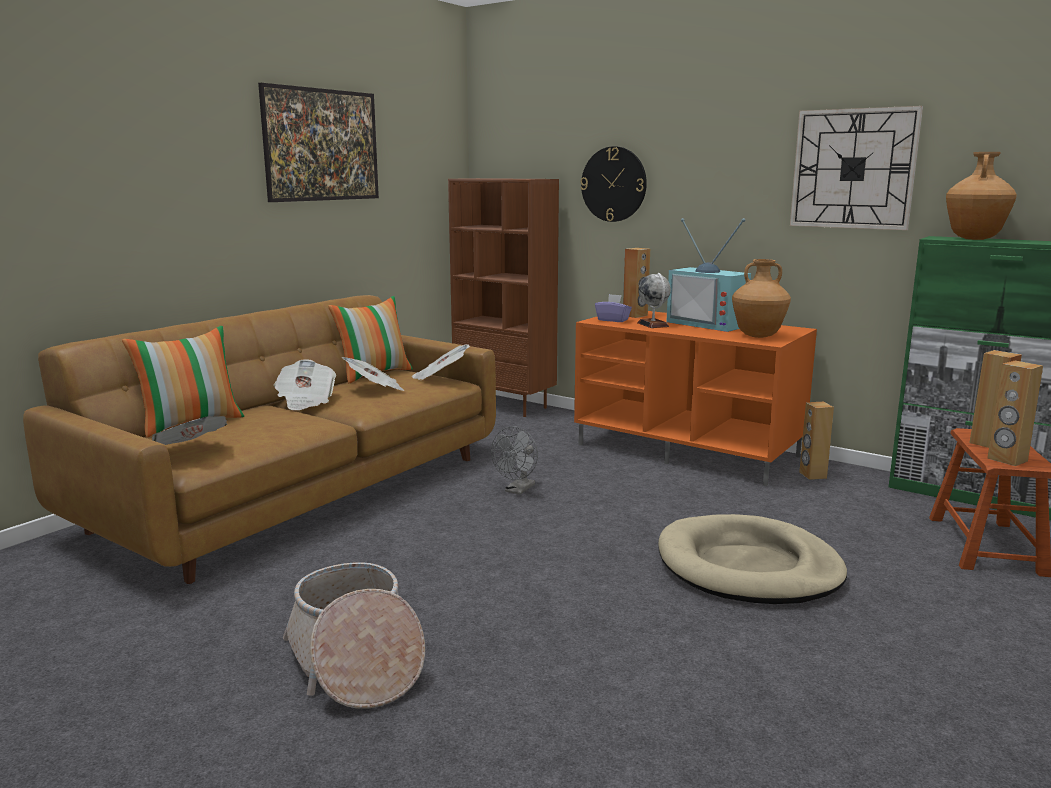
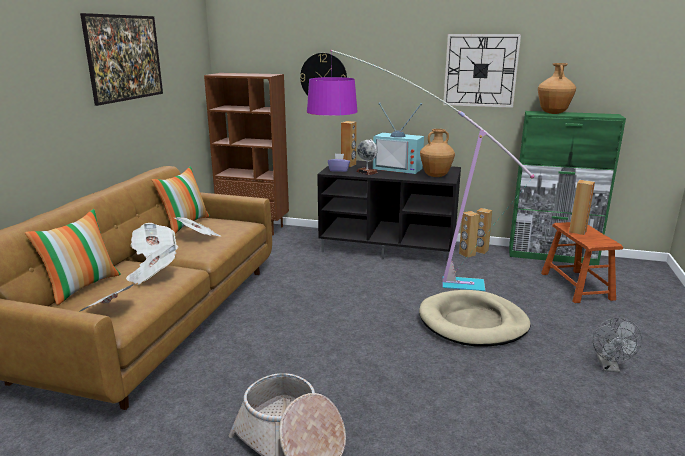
camera: 20 degrees left, 5 degrees up
(440, 378) = (236, 222): newspaper -> newspaper (153, 276)
(517, 490) = (306, 292): grey fan -> grey fan (609, 367)
(657, 489) = (390, 277): none -> floor lamp
(689, 450) = (389, 247): orange tv stand -> black tv stand
(1007, 460) = (594, 241): brown speaker -> brown speaker (480, 251)

